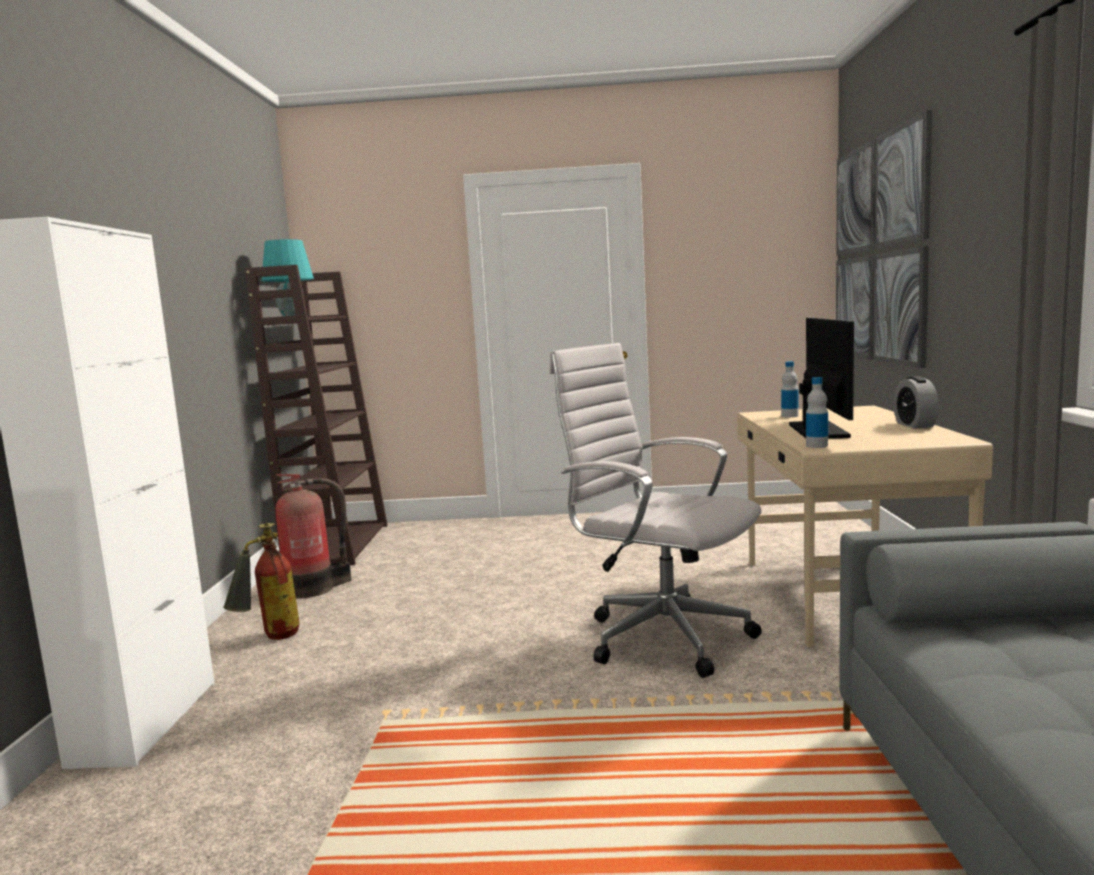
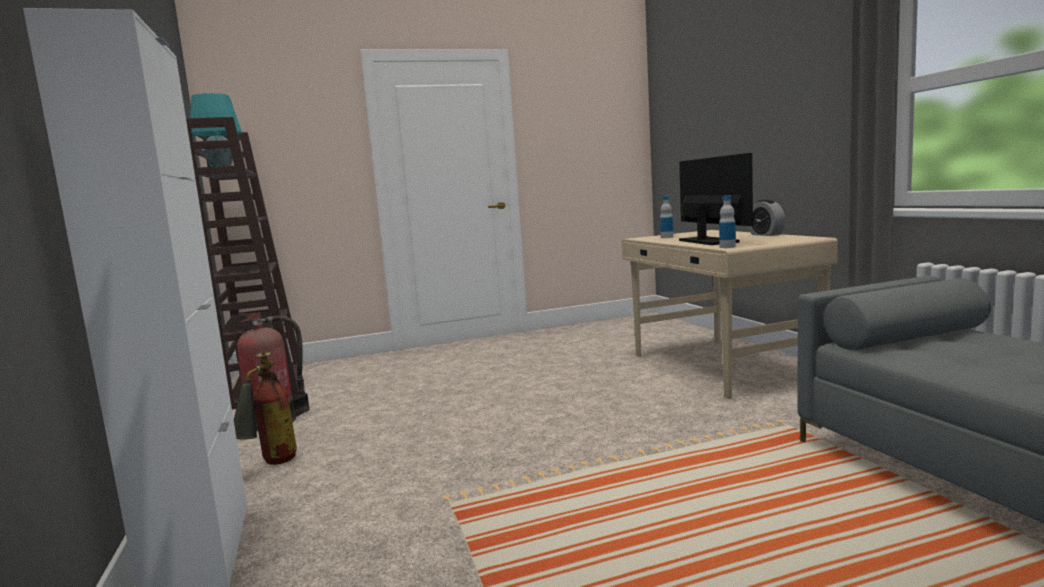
camera: 20 degrees left, 0 degrees up
(660, 636) = (618, 408): white office chair -> none
(878, 251) = (695, 120): picture -> none

